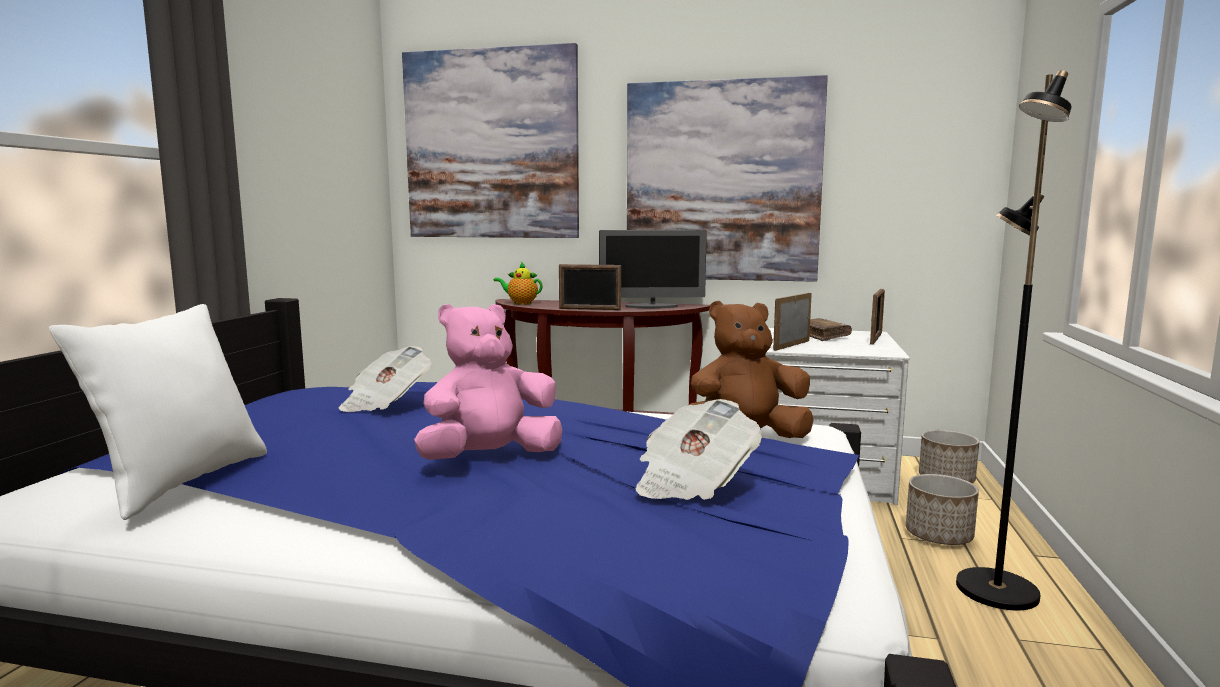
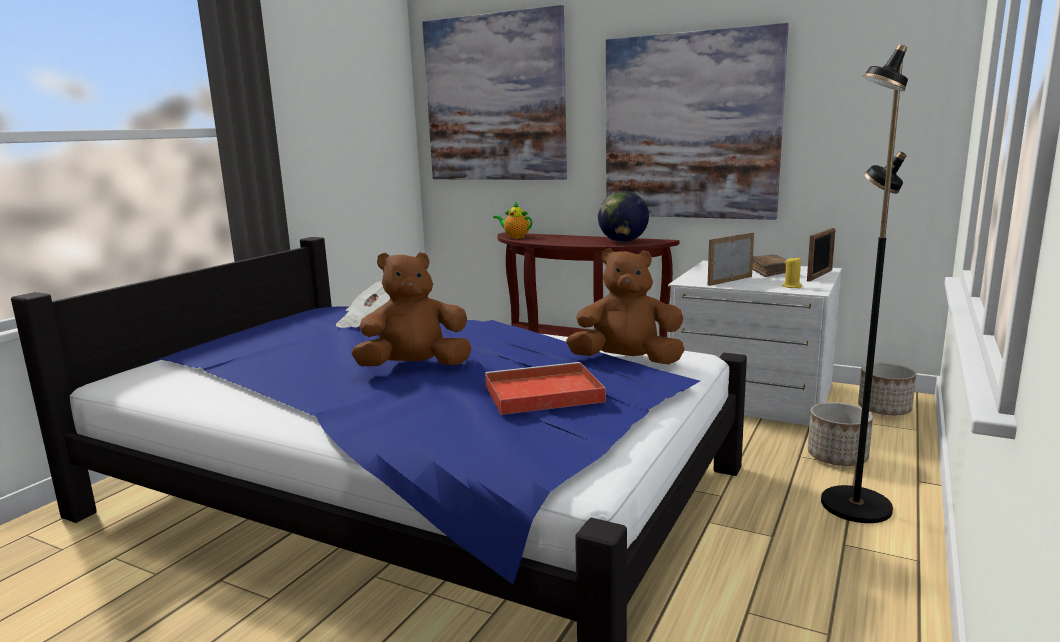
camera: 15 degrees right, 5 degrees up
(181, 482) = (211, 372): white pillow -> none
(490, 458) = (415, 367): pink plush toy -> brown plush toy
(589, 309) = (566, 244): picture frame -> none
(652, 306) = (623, 242): monitor -> globe
(692, 482) = (541, 394): newspaper -> red tray
(862, 349) = (792, 286): none -> yellow candle

